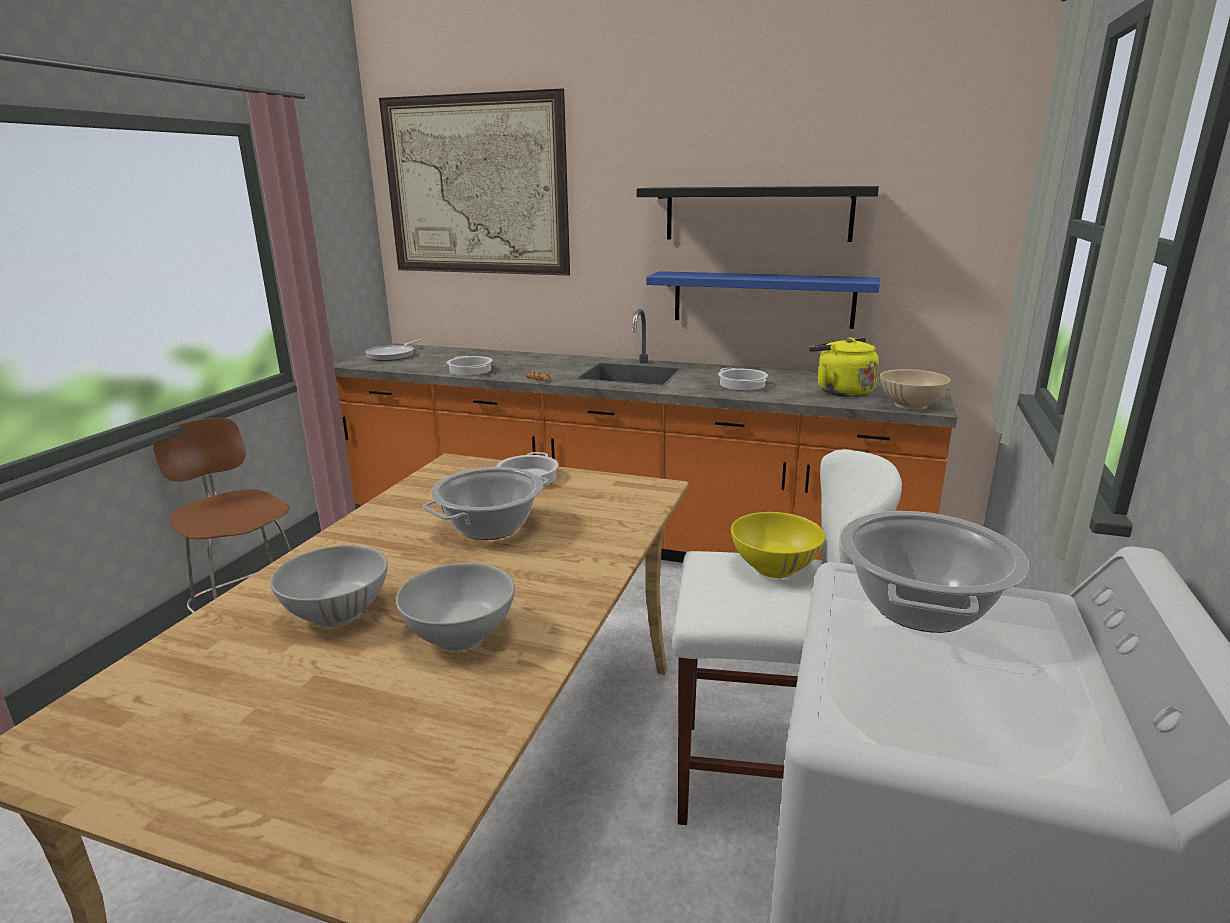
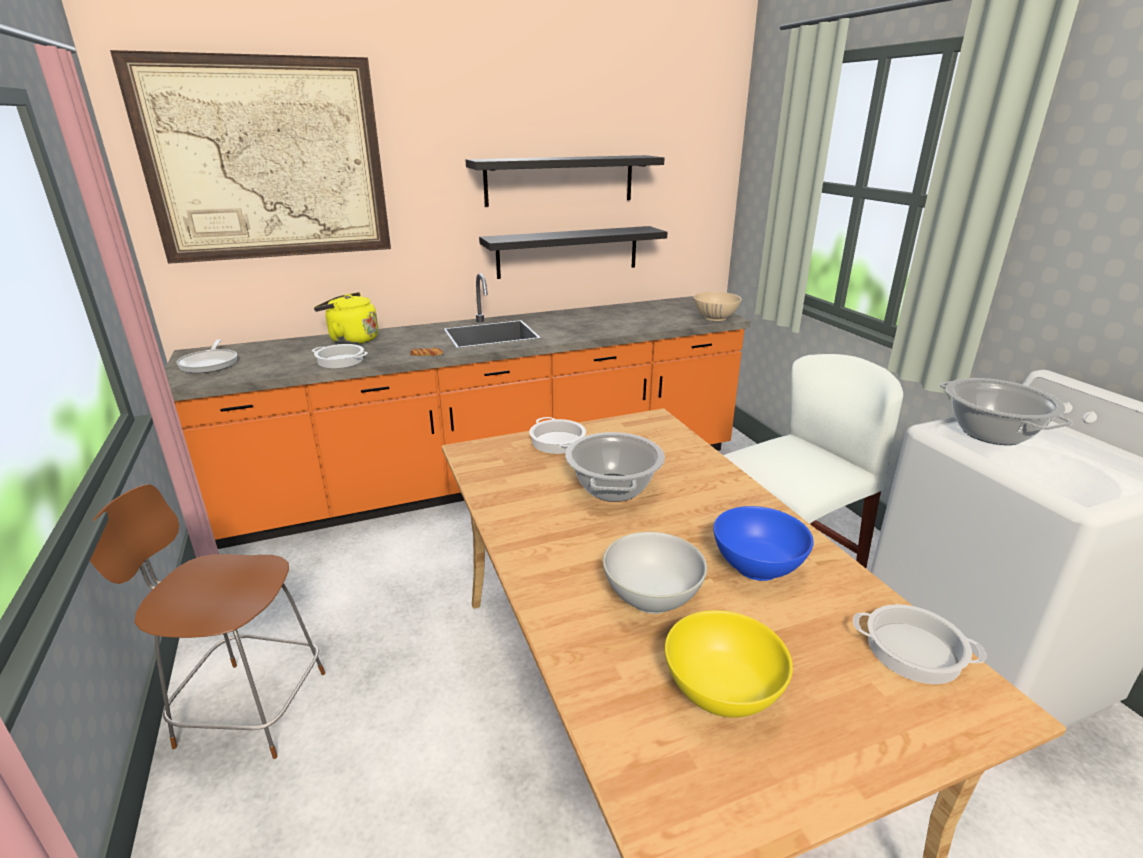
camera: 40 degrees left, 5 degrees up
(459, 635) = (756, 567): white bowl -> blue bowl
(743, 384) = (591, 324): cooking pot -> cooking pot (914, 651)
(762, 299) = (568, 252): blue shelf -> black shelf
(774, 567) = (784, 448): yellow bowl -> yellow bowl (721, 692)
(841, 391) = (660, 316): yellow kettle -> yellow kettle (351, 340)

